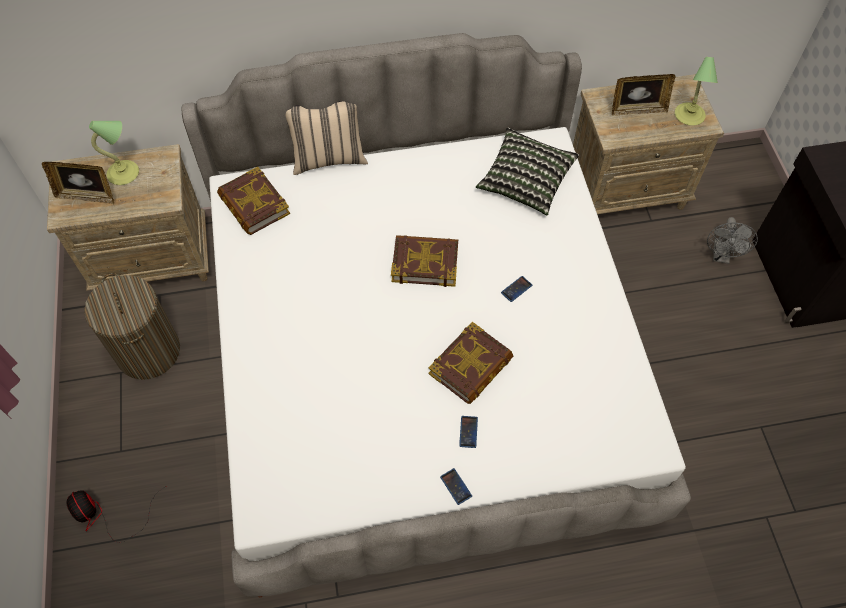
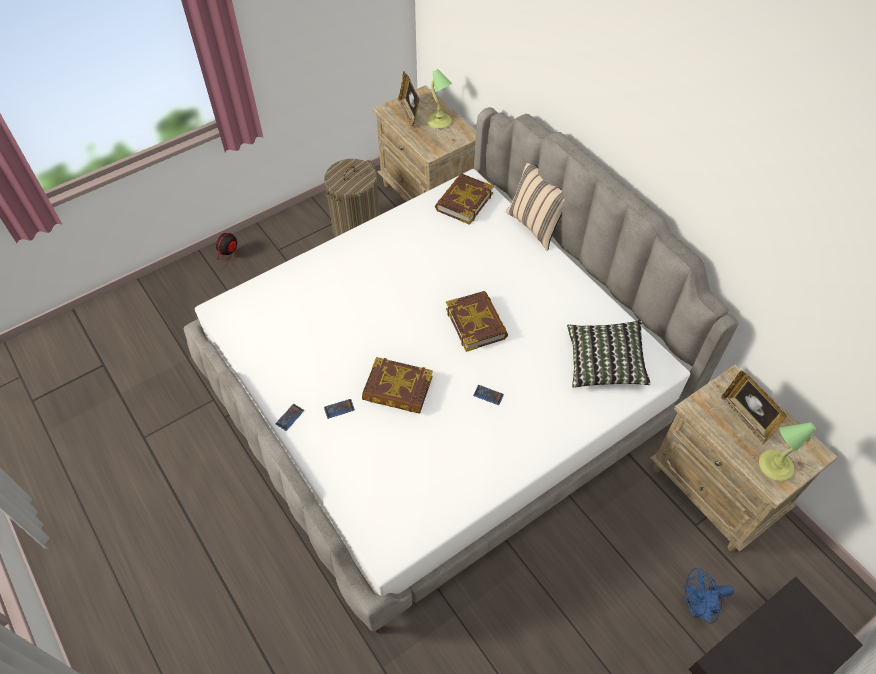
camera: 65 degrees right, 5 degrees down
(721, 256) = (697, 607): grey fan -> blue fan

